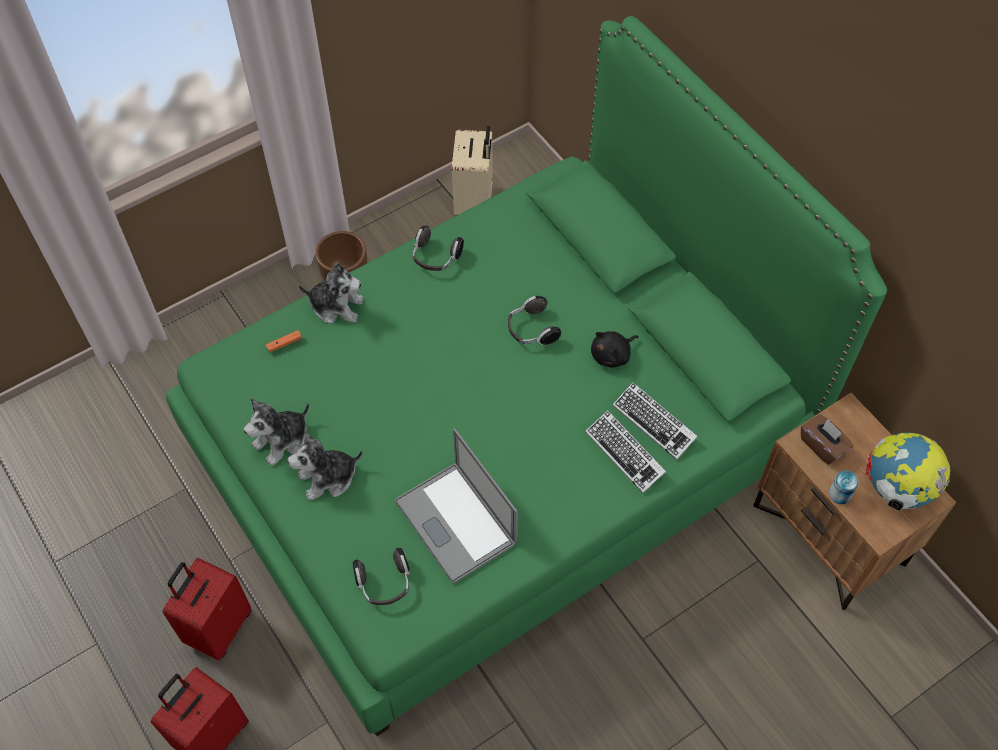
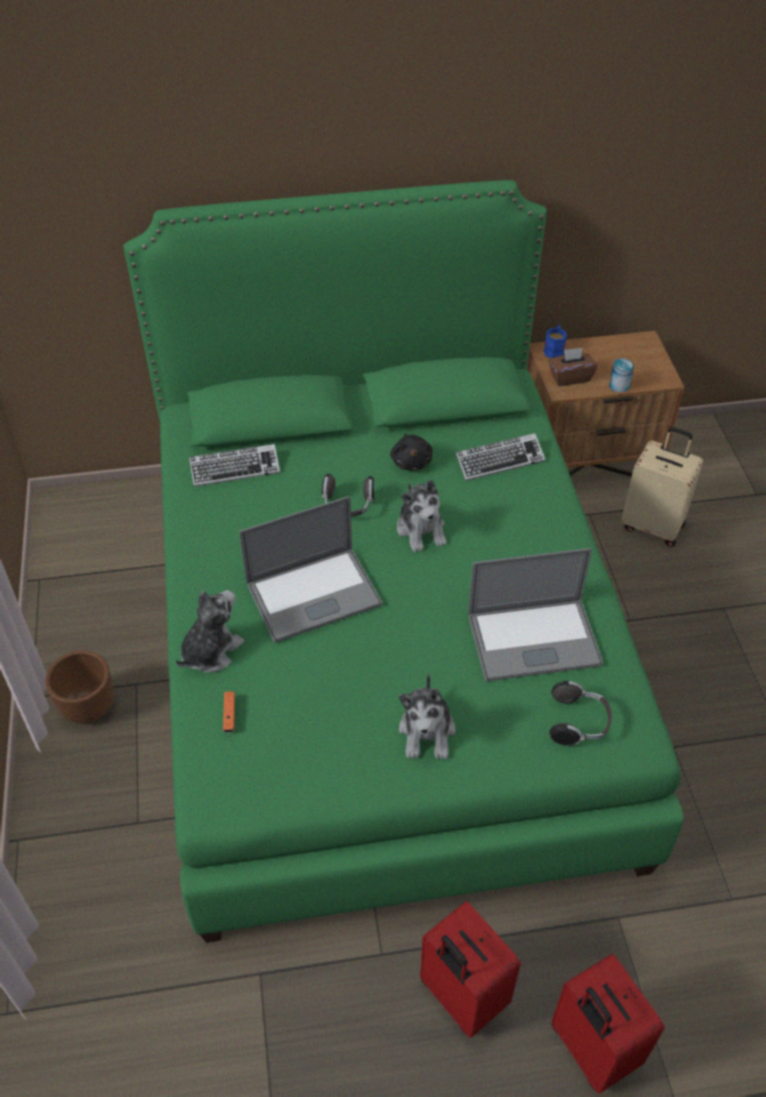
camera: 65 degrees left, 10 degrees down
(282, 440) = (356, 759): plush toy -> plush toy (421, 529)
(422, 347) = (313, 594): none -> laptop
(435, 258) = (209, 547): headphones -> none
(475, 204) = (85, 561): beige suitcase -> beige suitcase (653, 525)
(625, 454) = (521, 491): keyboard -> keyboard (235, 469)
(856, 418) = (554, 349): none -> blue mug
(897, 488) = (628, 354): globe -> none

